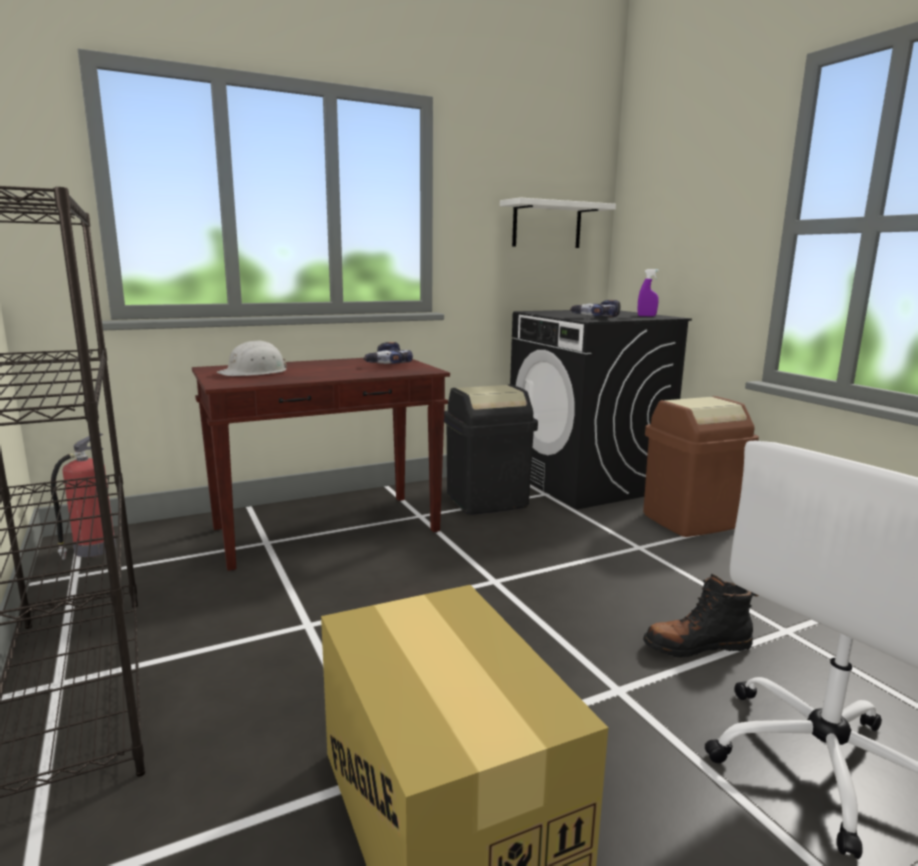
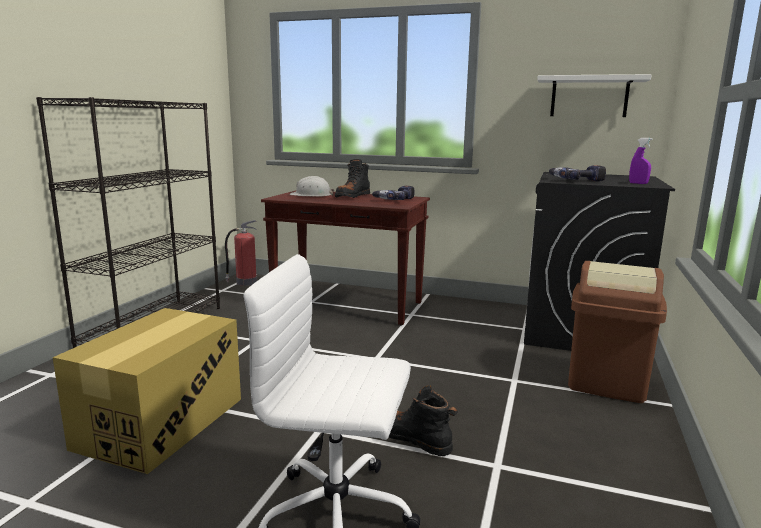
camera: 45 degrees right, 0 degrees up
(318, 366) = (352, 196): none -> black boot
(486, 500) = (472, 319): black trash can -> none

